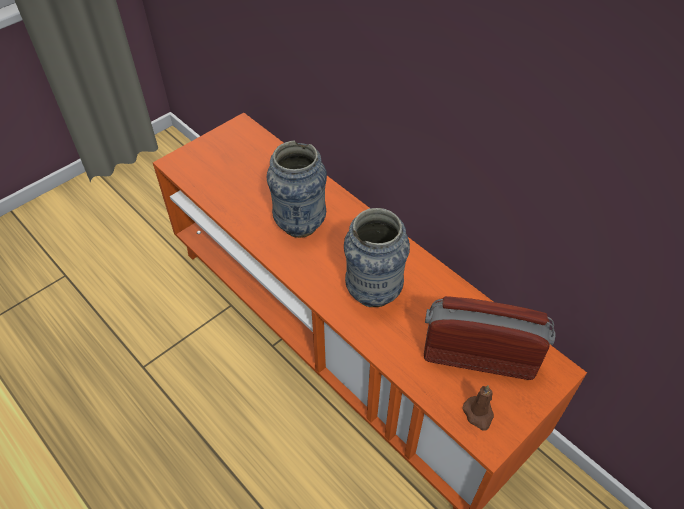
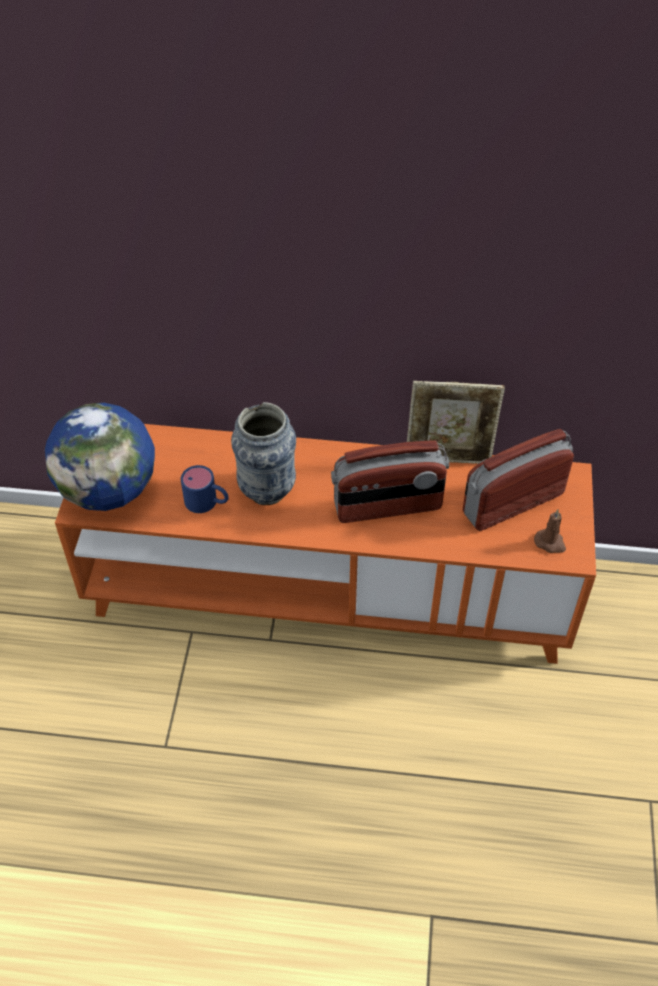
camera: 40 degrees left, 0 degrees up
(203, 162) = (109, 491): none -> globe
(253, 208) = (207, 502): none -> blue mug
(373, 293) = (388, 507): vase -> radio
(460, 287) = (448, 458): none -> picture frame

